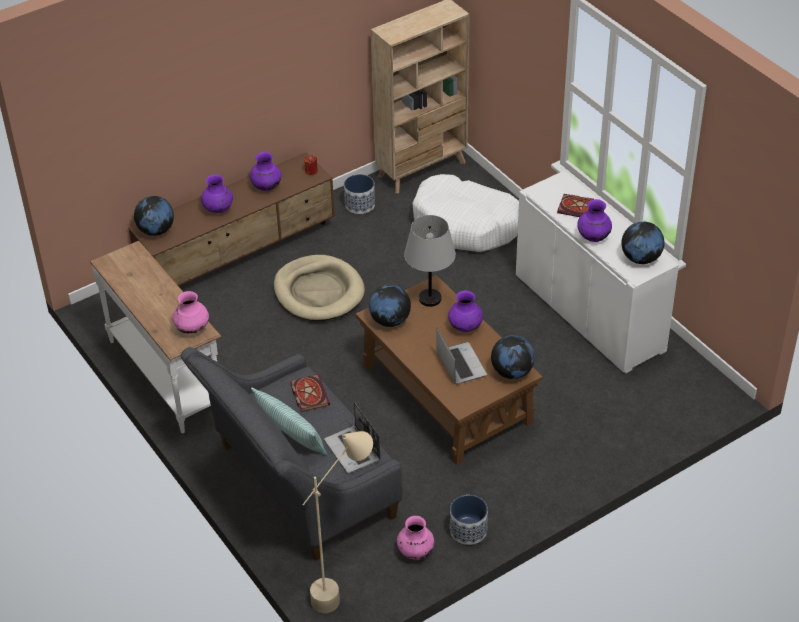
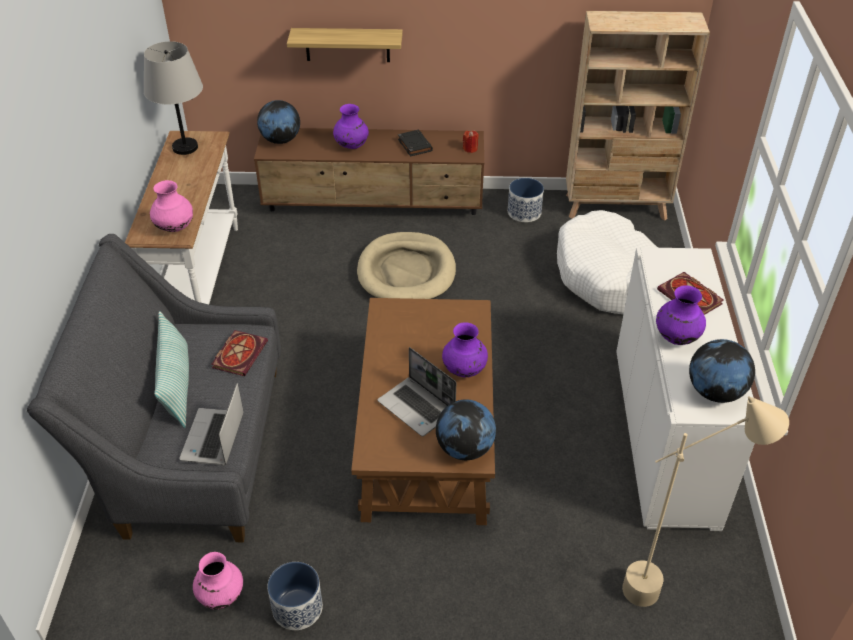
camera: 35 degrees right, 0 degrees up
(193, 127) = (347, 44): none -> shelf
(266, 187) = (414, 145): purple vase -> black book
(344, 588) = (115, 588): beige floor lamp -> beige floor lamp (671, 587)
(390, 320) = (395, 322): globe -> none
(430, 299) = (458, 321): grey table lamp -> grey table lamp (185, 147)
(460, 364) = (417, 407): laptop -> laptop turned 120 degrees clockwise

